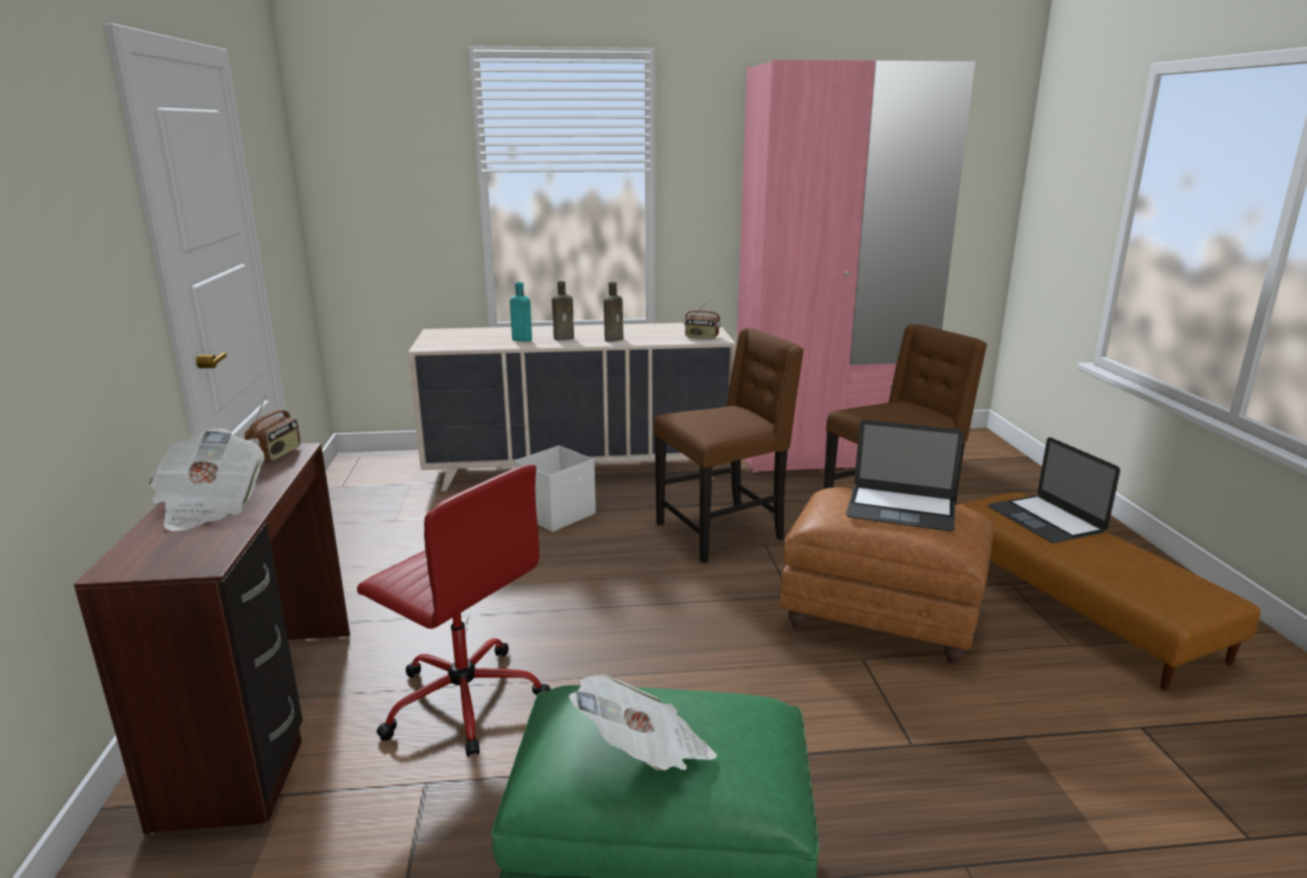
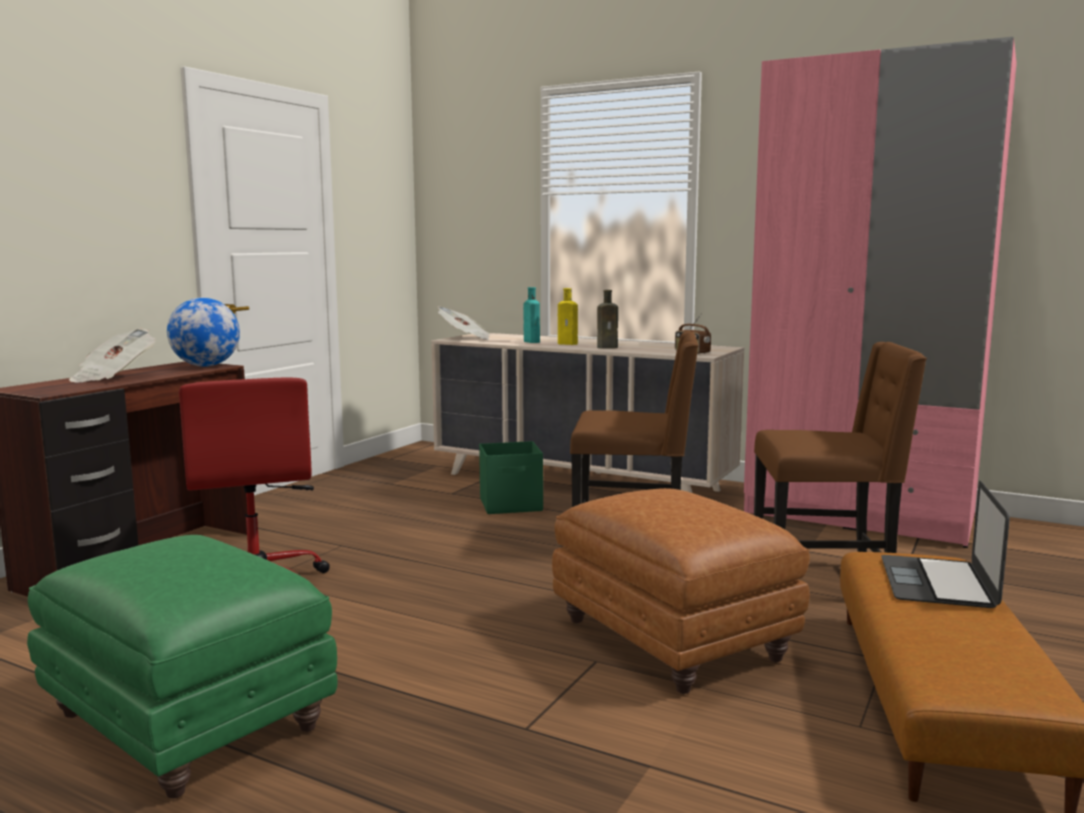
camera: 35 degrees right, 10 degrees down
(277, 454) = (206, 366): radio -> globe
(558, 514) = (512, 505): white storage box -> green storage box
(565, 338) = (569, 344): brown bottle -> yellow bottle
(644, 753) = (143, 564): newspaper -> newspaper (465, 338)
(901, 508) = (683, 505): laptop -> none

